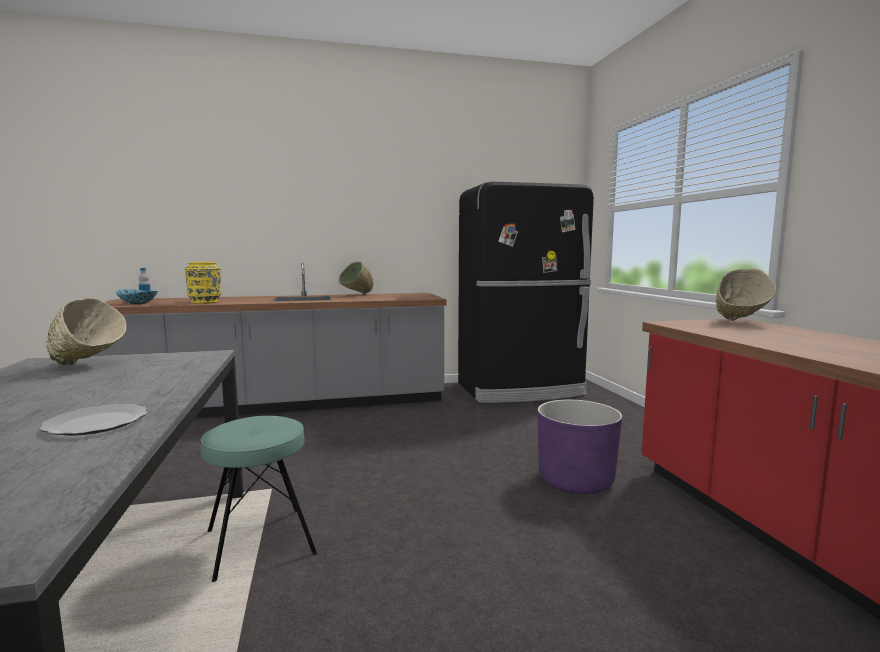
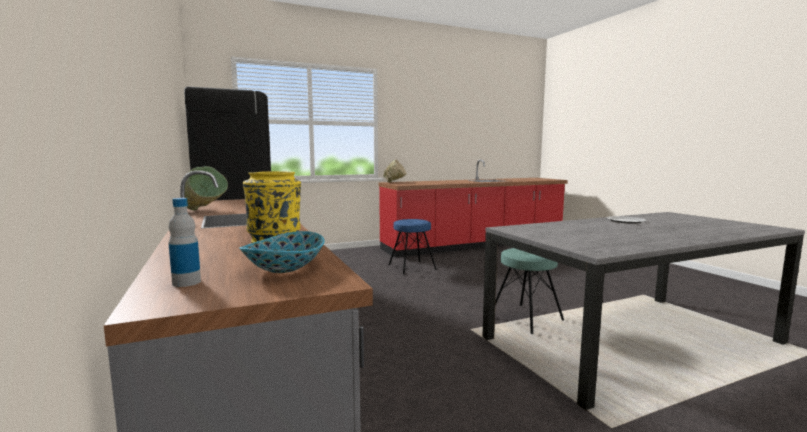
camera: 100 degrees left, 0 degrees up
(88, 366) = (578, 240): beige bowl -> none
(575, 480) = (412, 267): purple planter -> blue stool

